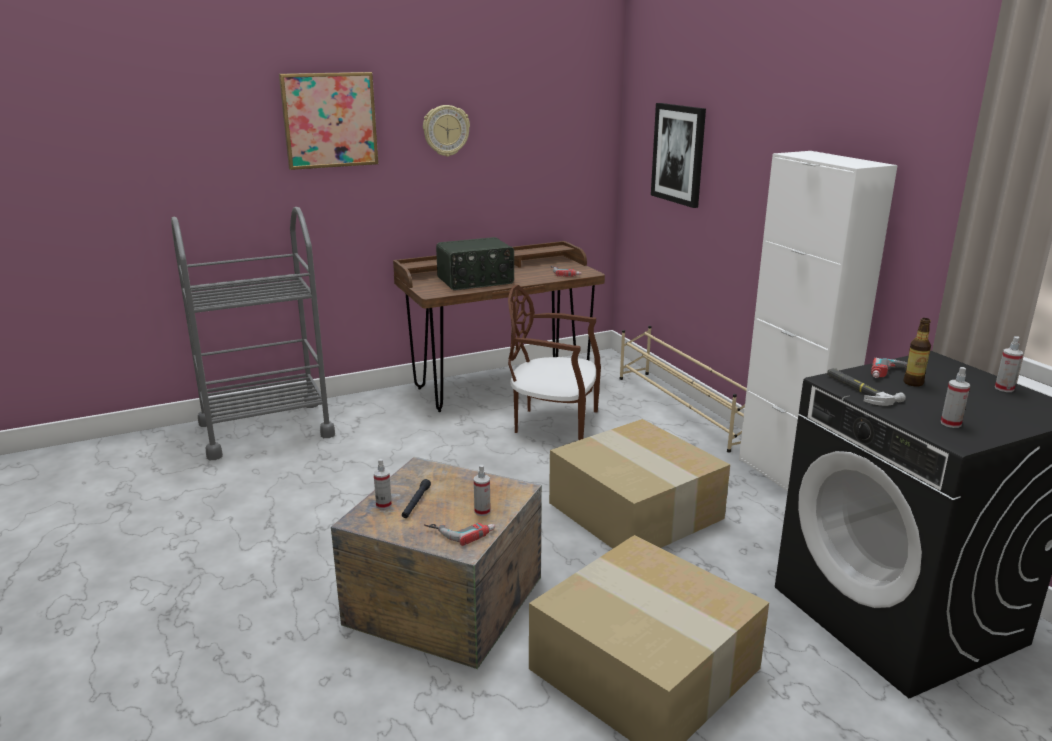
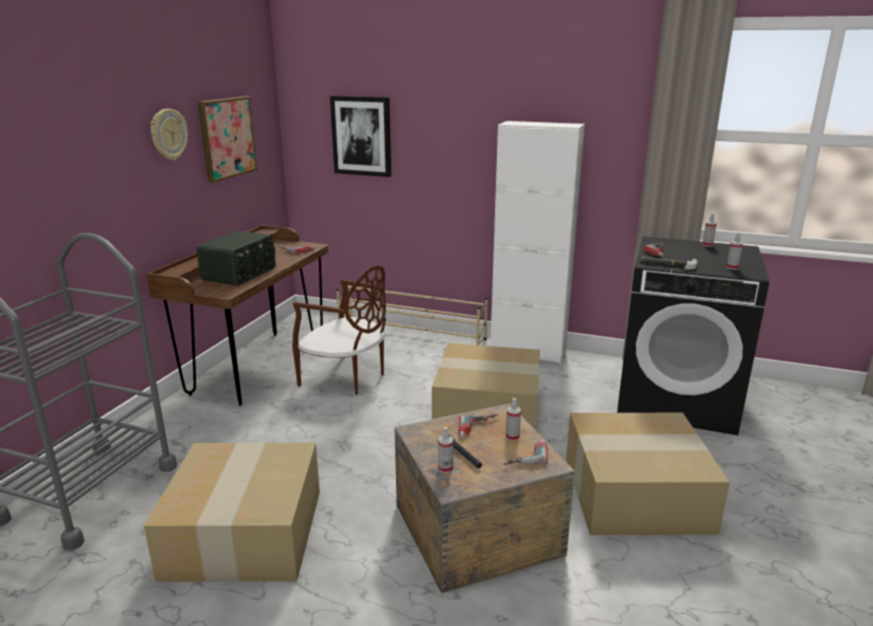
camera: 45 degrees left, 0 degrees up
(301, 502) = (243, 531): none -> cardboard box
(329, 120) = (69, 133): picture -> picture (227, 138)
(470, 491) = (478, 429): none -> power drill
(554, 424) = (346, 378): brown chair -> brown chair turned 120 degrees counterclockwise
(913, 383) = (676, 254): bottle -> none

